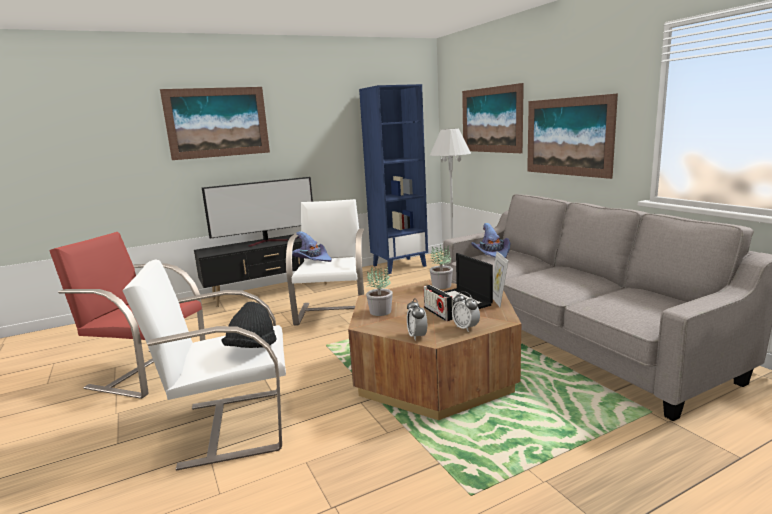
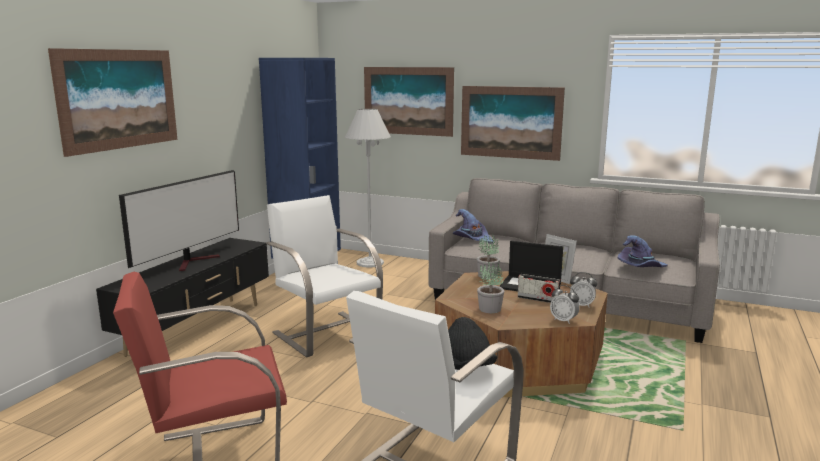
camera: 40 degrees left, 0 degrees up
(311, 259) = (300, 273): purple hat -> purple hat (640, 267)

